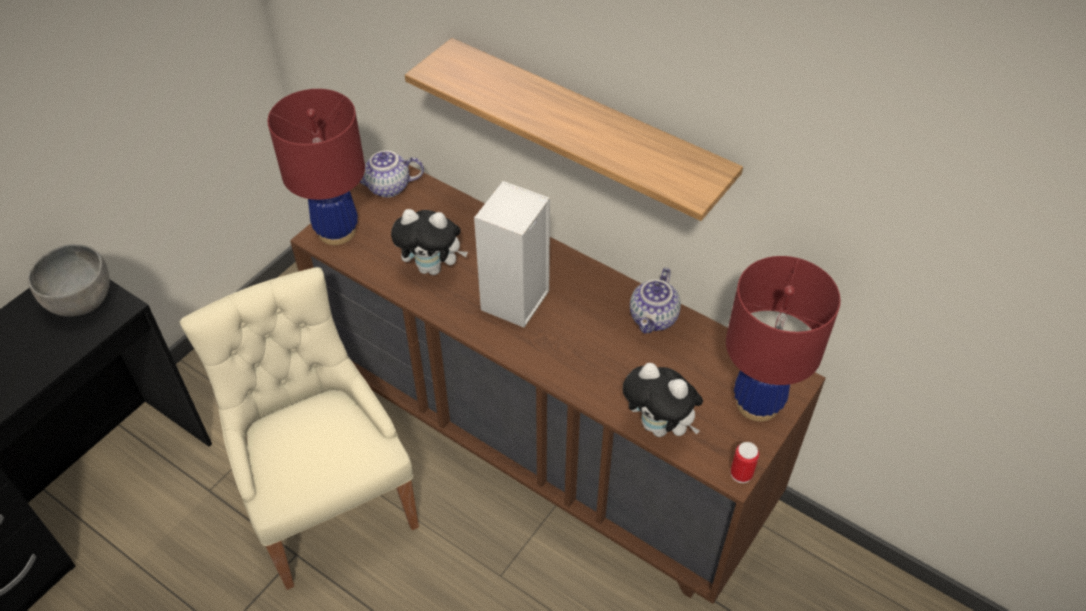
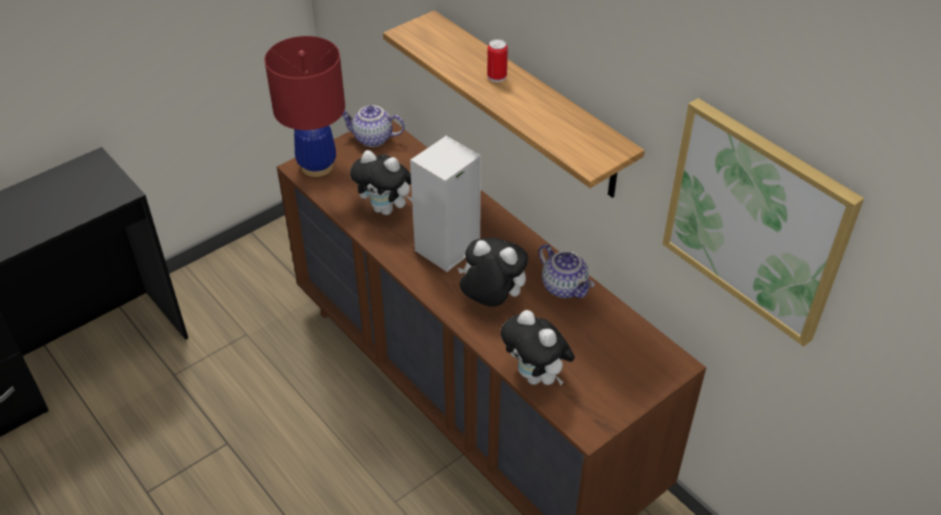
camera: 15 degrees right, 5 degrees down
(82, 302) = (95, 183): grey bowl -> none
(329, 503) = (268, 407): beige chair -> none
(582, 351) = (491, 301): none -> plush toy
(654, 318) = (565, 287): teapot -> teapot turned 75 degrees counterclockwise
(741, 474) = (595, 431): can -> can (497, 76)
(757, 404) = (633, 376): red table lamp -> none
(888, 227) = (756, 220): none -> picture

